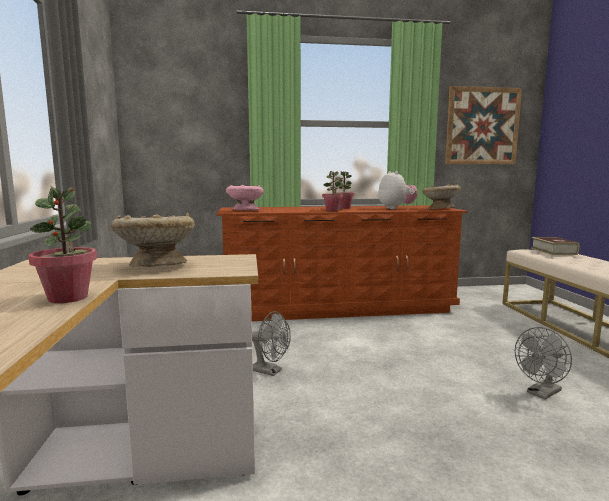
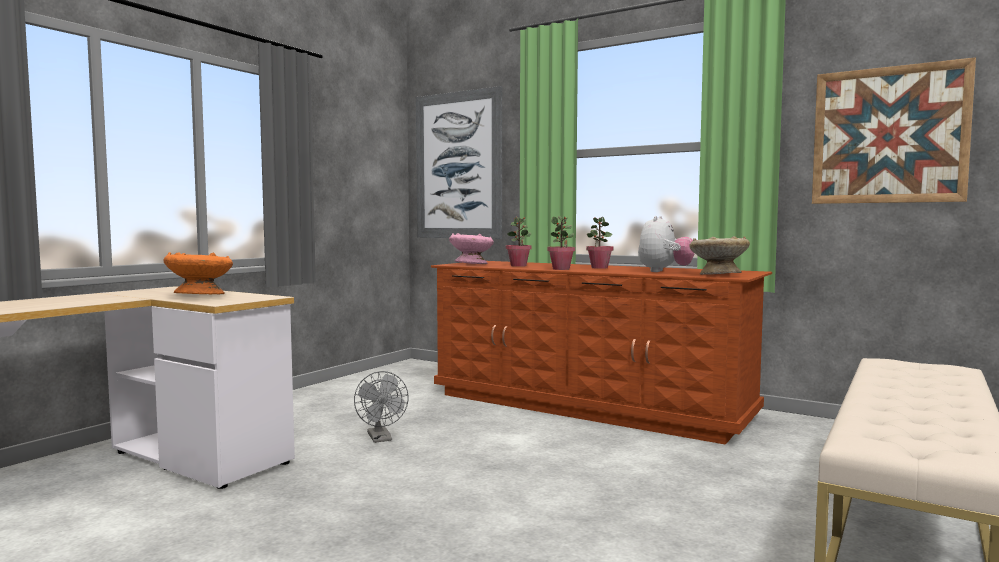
camera: 40 degrees right, 5 degrees down
(68, 298) = (92, 302): potted plant -> potted plant (518, 266)
(156, 266) = (200, 296): beige bowl -> orange bowl
(178, 125) = (458, 165): none -> picture
(541, 393) = (591, 543): grey fan -> none
(553, 251) = (933, 368): book -> none

